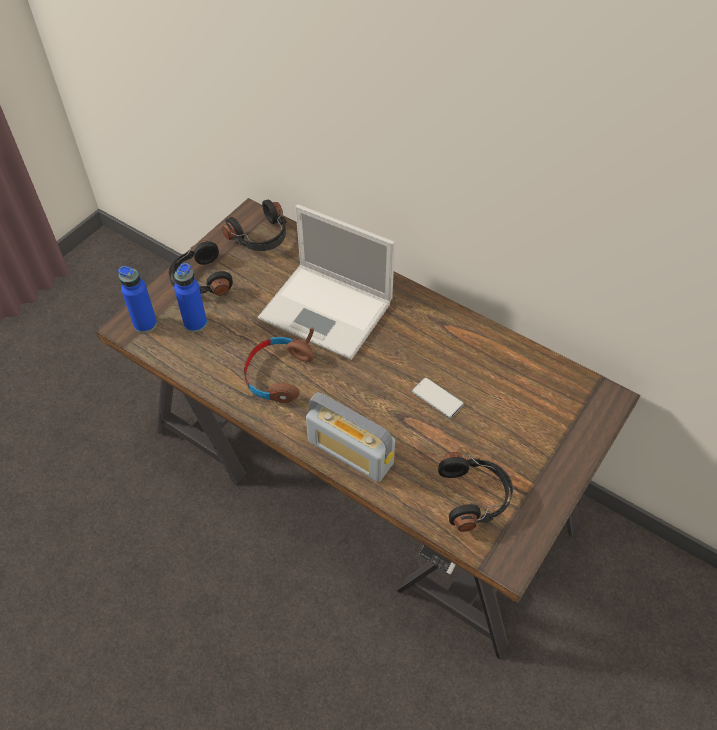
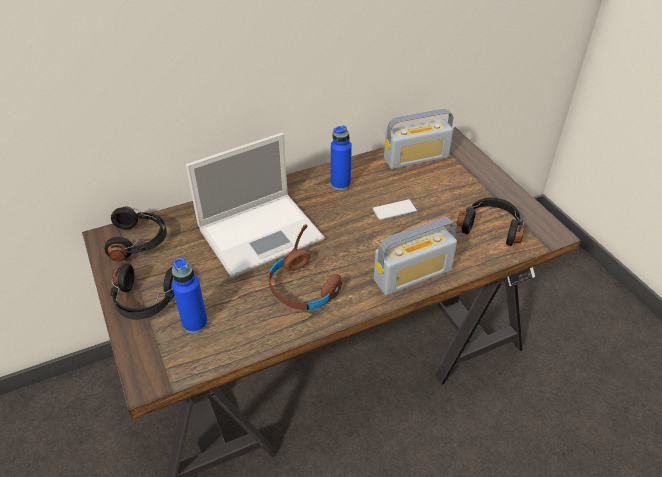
camera: 60 degrees left, 10 degrees down
(145, 324) = (159, 363): blue bottle -> blue bottle (340, 184)
(542, 381) = (416, 158): none -> radio

